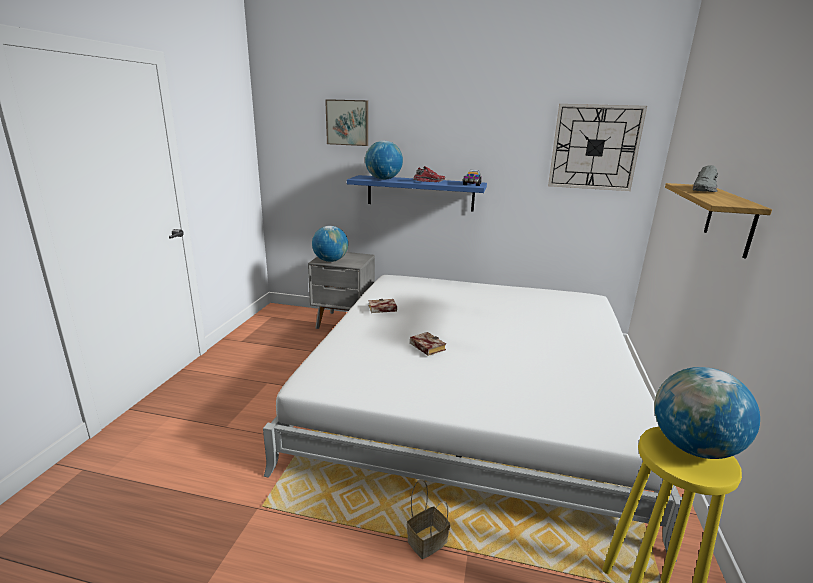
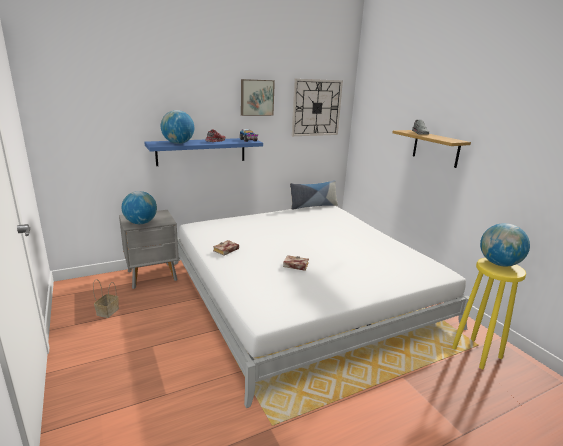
camera: 40 degrees left, 0 degrees up
(348, 122) = (130, 94): picture -> picture (256, 97)
(427, 541) = (379, 382): basket -> basket (108, 311)
(567, 291) = (313, 206): none -> pillow

